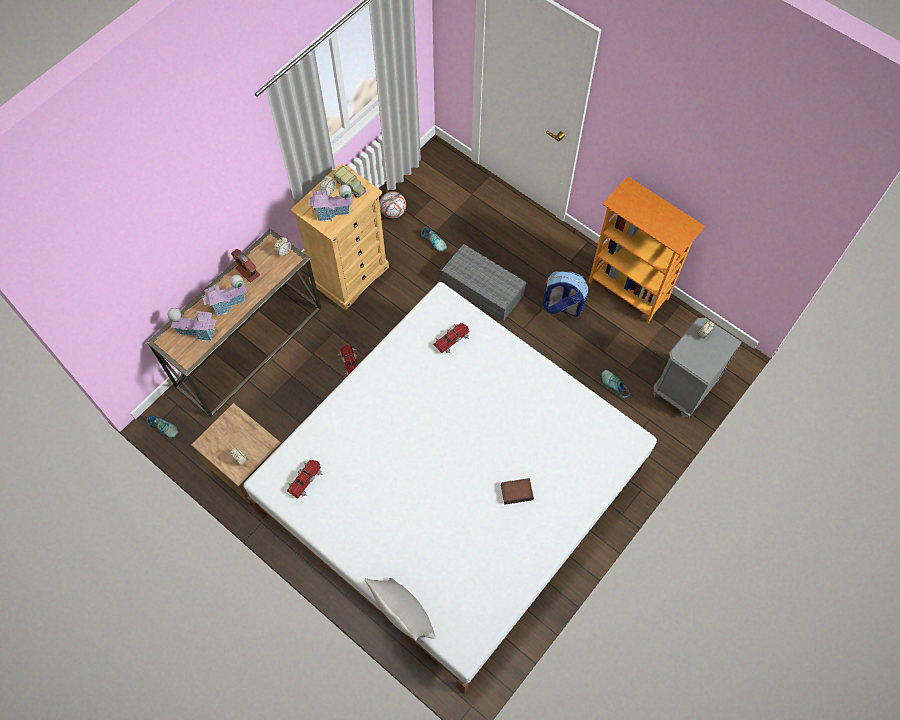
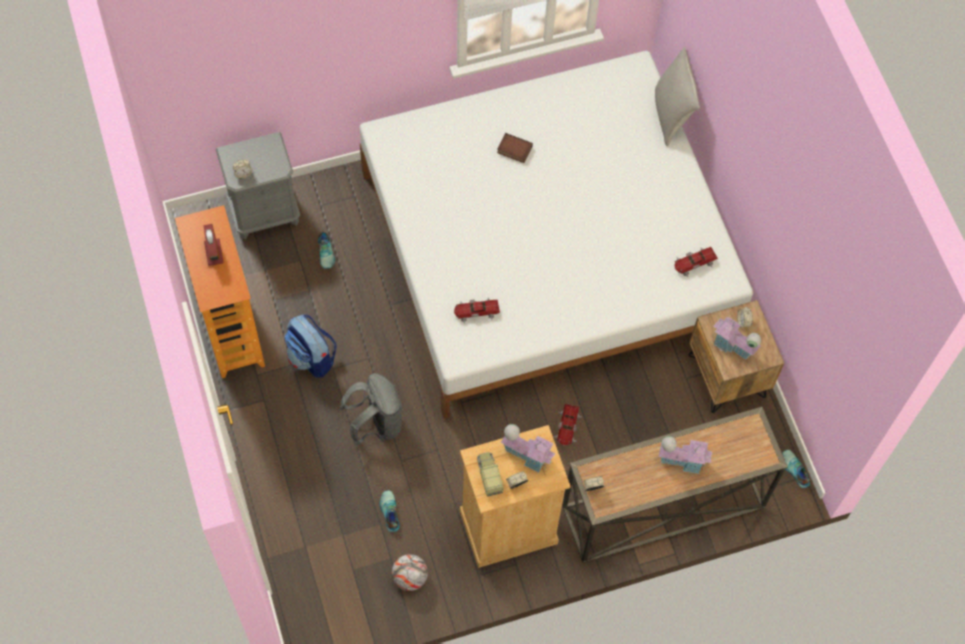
camera: 150 degrees left, 0 degrees up
(198, 331) = (728, 447): toy house -> toy house (732, 346)
(247, 271) = (644, 485): alarm clock -> alarm clock (214, 252)
(484, 289) = (376, 424): grey storage box -> grey backpack

